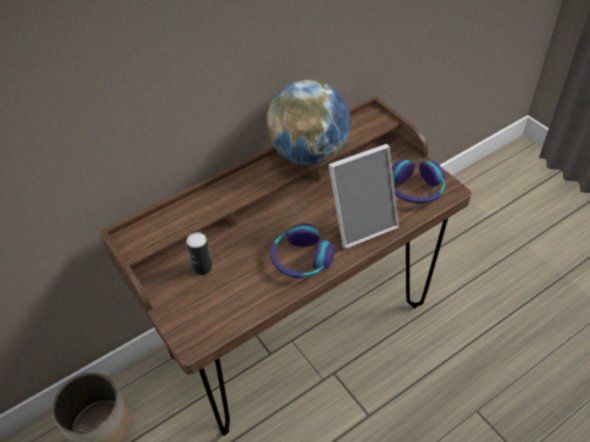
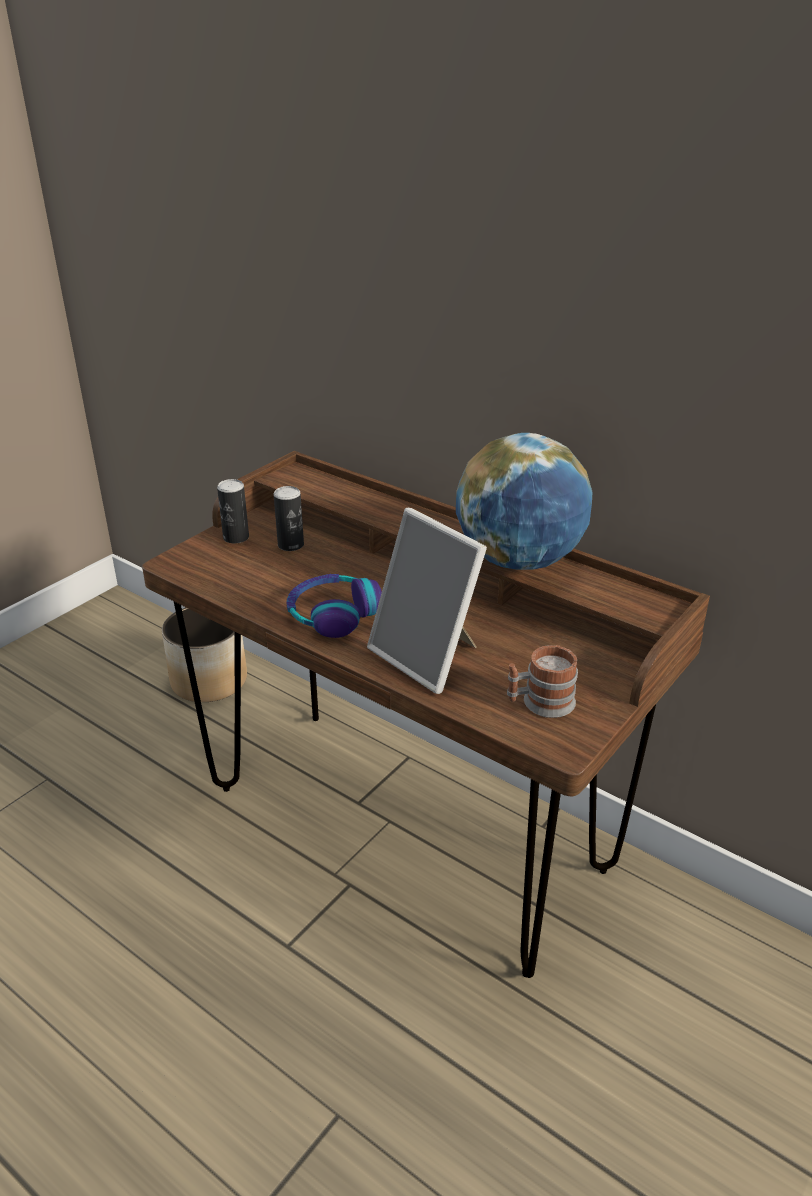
camera: 70 degrees right, 15 degrees down
(174, 299) = (236, 537): none -> can
(415, 189) = (540, 703): headphones -> mug

